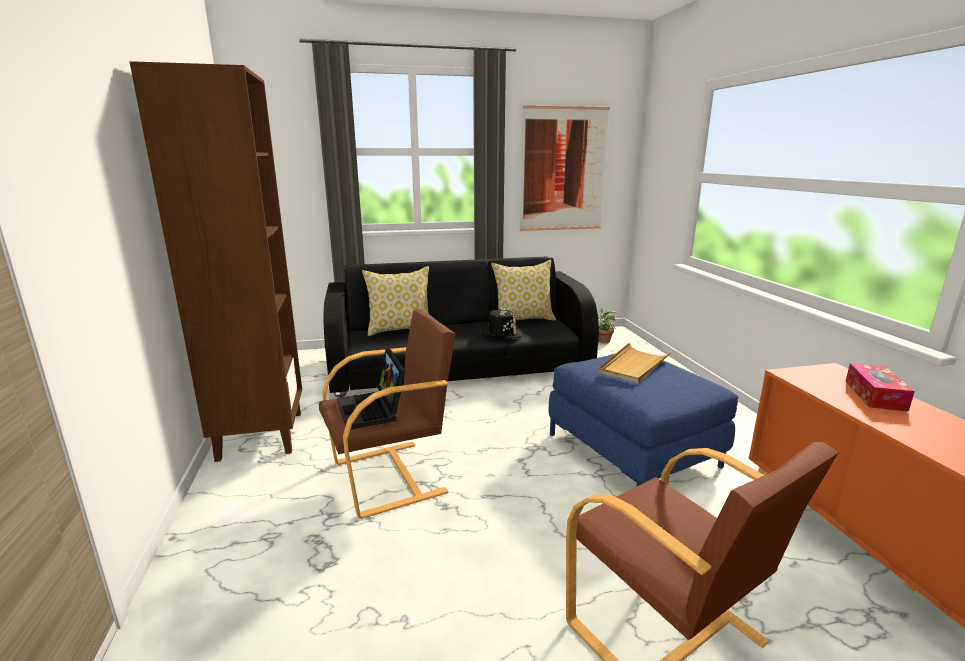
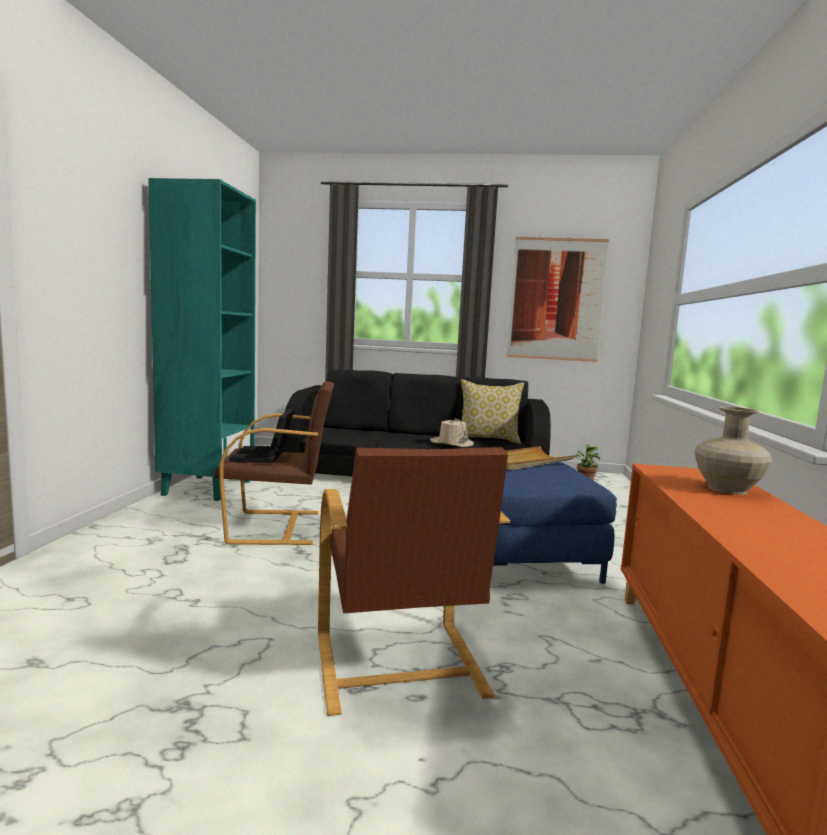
camera: 20 degrees right, 10 degrees down
(260, 435) = (207, 487): brown bookcase -> turquoise bookcase
(400, 329) = (365, 431): pillow -> none
(501, 333) = (452, 443): black hat -> beige hat
(875, 395) = (726, 489): tissue box -> beige vase

